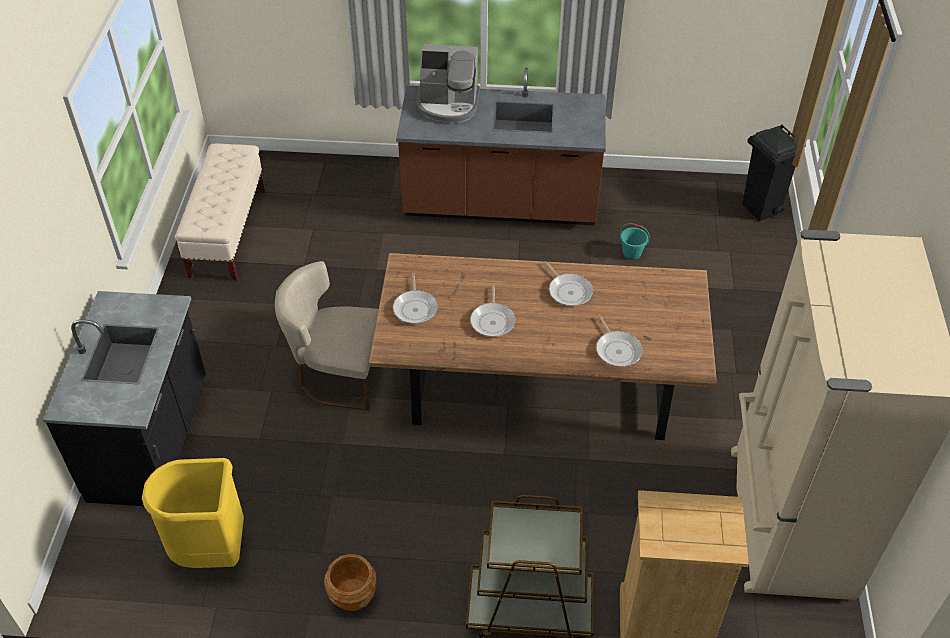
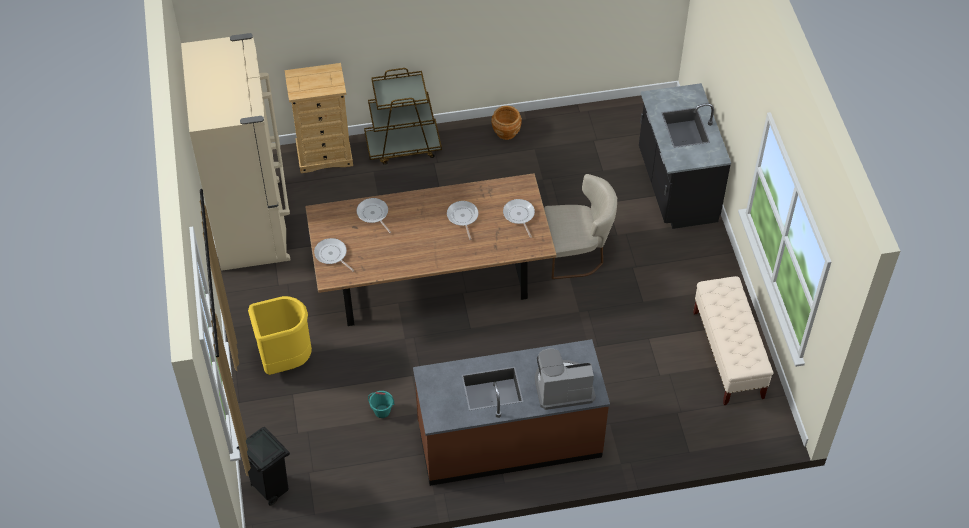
camera: 165 degrees right, 5 degrees up
(211, 551) = (599, 136): yellow trash can -> yellow trash can (285, 360)
(569, 291) = (416, 251): frying pan -> frying pan (332, 255)

